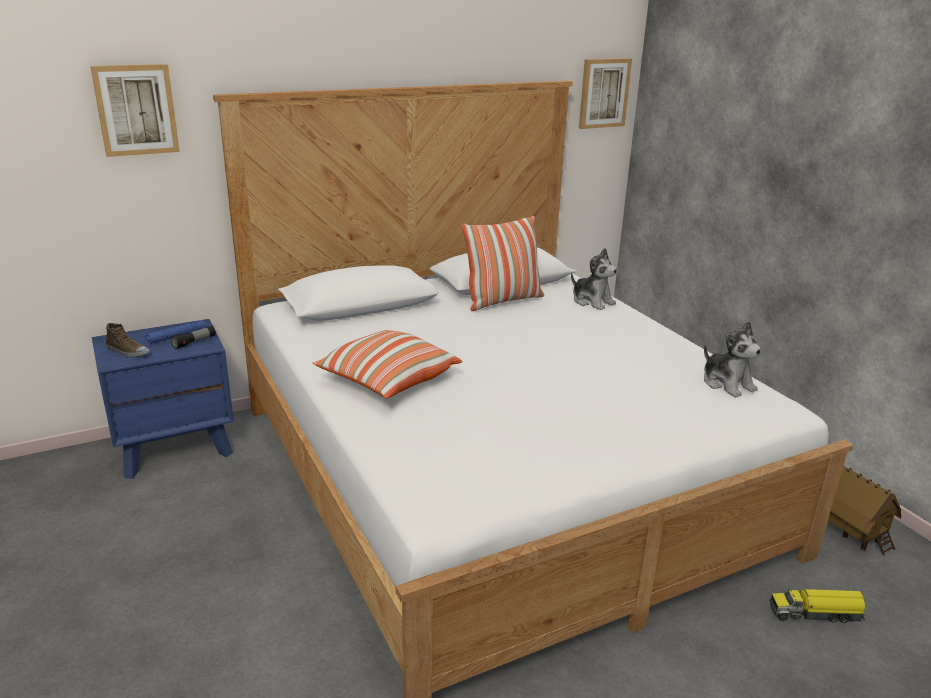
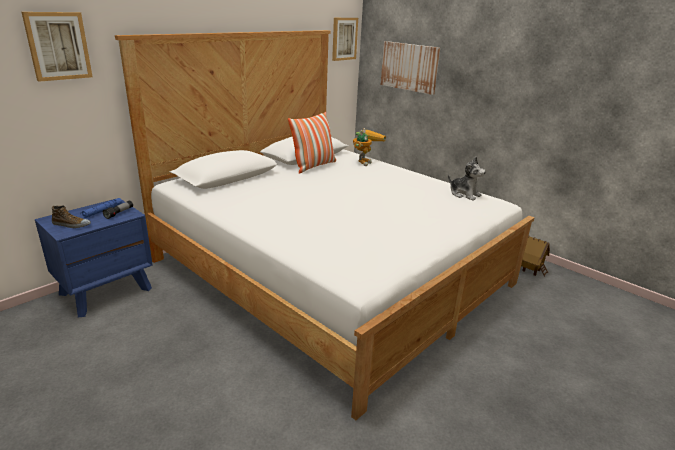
camera: 20 degrees left, 0 degrees up
(387, 380) = (277, 216): pillow -> none
(592, 301) = (364, 161): plush toy -> toy robot
(705, 146) = (409, 67): none -> picture
(816, 613) = (530, 310): toy truck -> none

